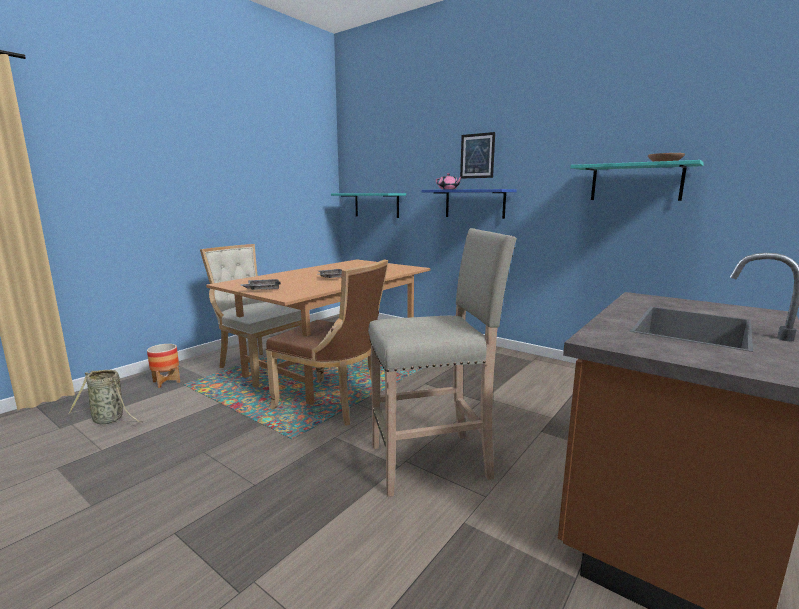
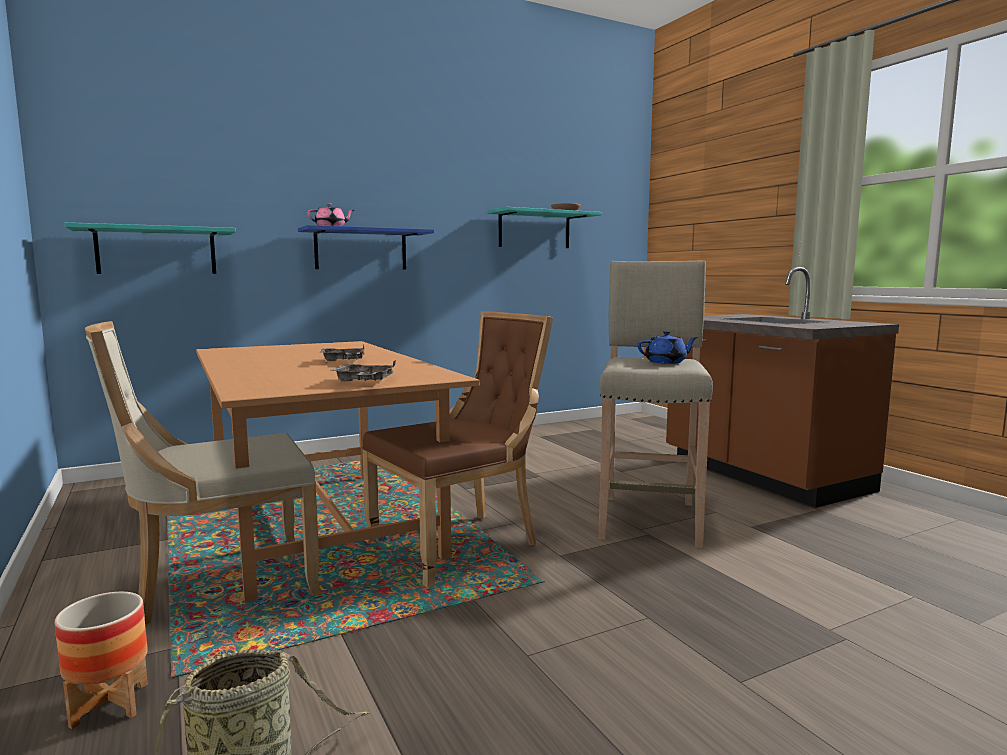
camera: 65 degrees left, 5 degrees down
(427, 329) = (666, 362): none -> blue teapot
(477, 156) = (359, 183): picture -> none

